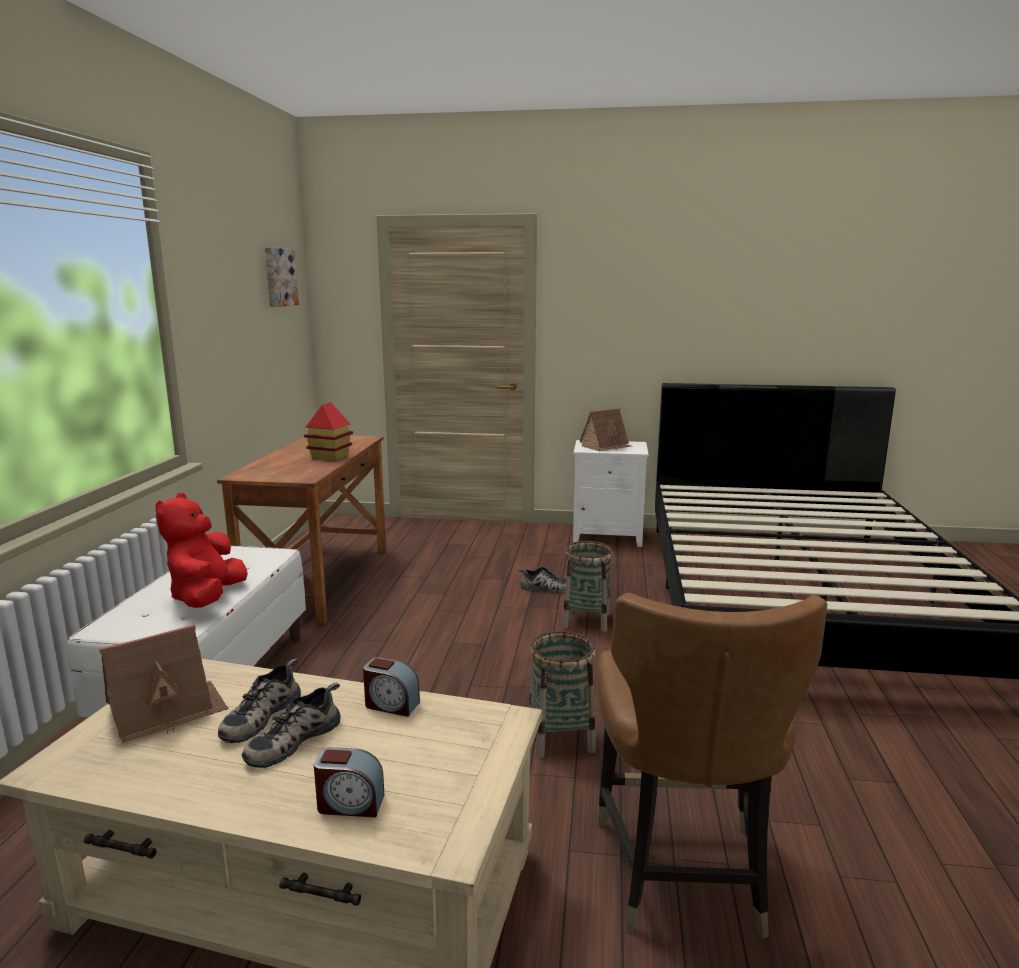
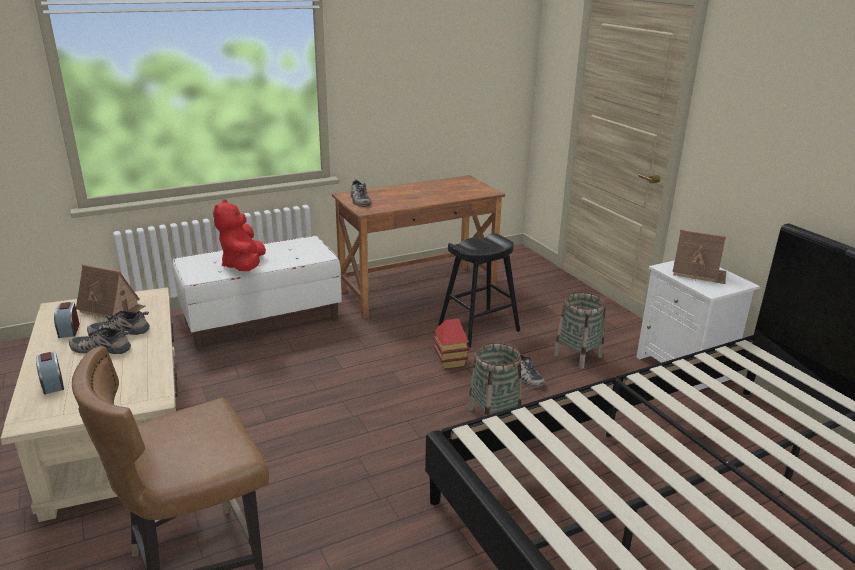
camera: 55 degrees right, 10 degrees up
(207, 598) = (244, 266): red plush toy -> red plush toy turned 60 degrees counterclockwise
(269, 474) = (359, 200): none -> shoe
(279, 277) = (485, 39): picture -> none
(330, 457) = (423, 199): toy house -> toy house (450, 361)
(391, 705) = (150, 360): alarm clock -> alarm clock (69, 330)
(439, 579) = (479, 328): none -> black stool
(560, 738) = (310, 461): basket -> basket (577, 355)

